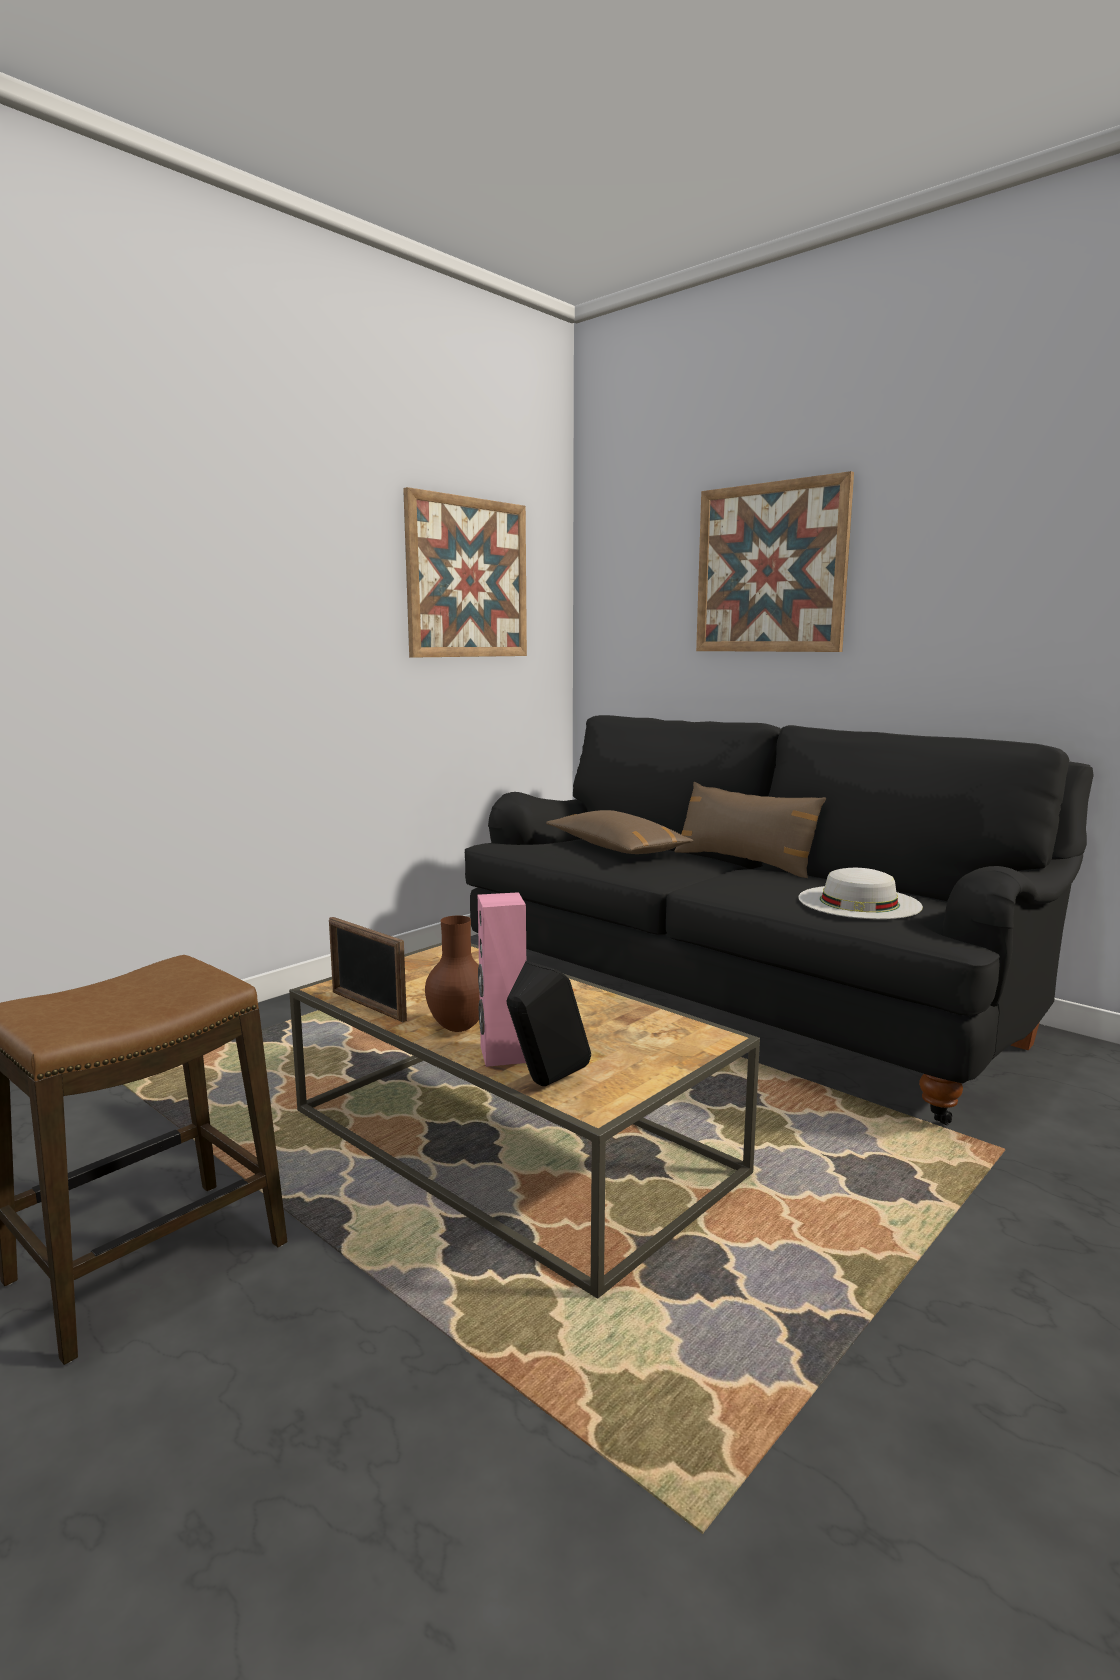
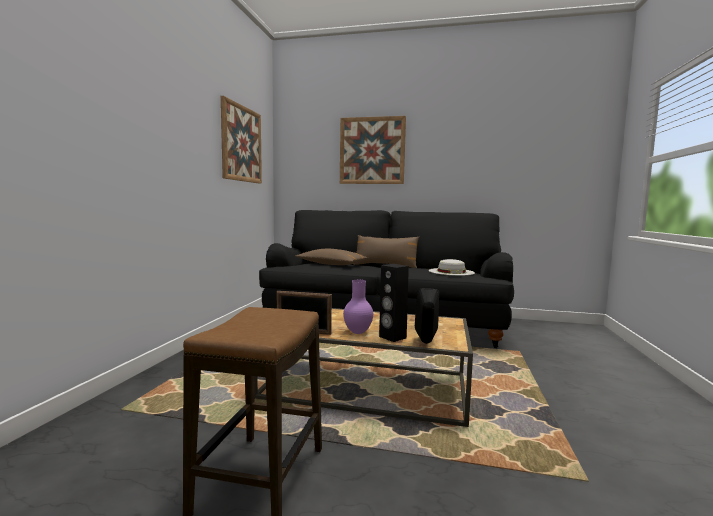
camera: 30 degrees left, 5 degrees down
(458, 1028) = (358, 332): brown vase -> purple vase
(502, 1054) = (392, 337): pink speaker -> black speaker

